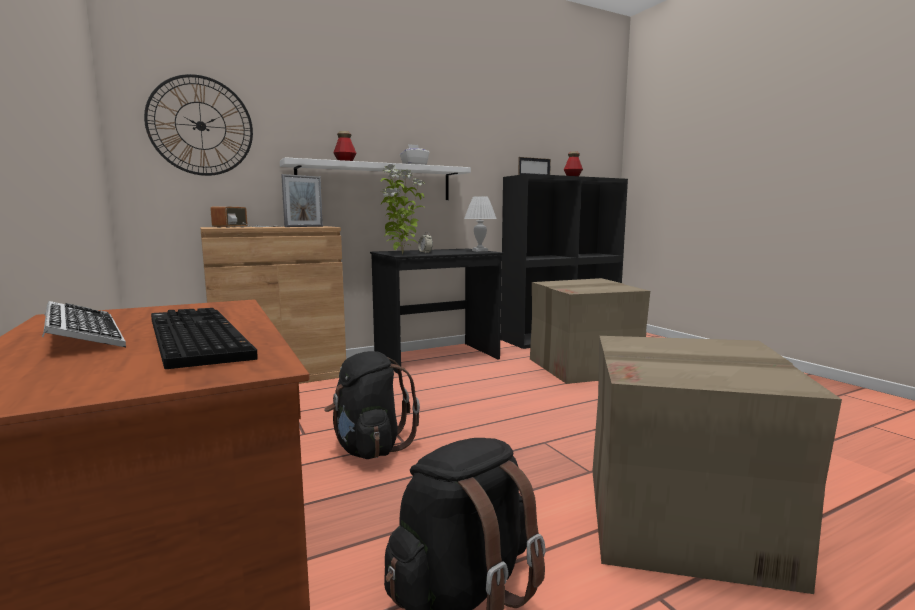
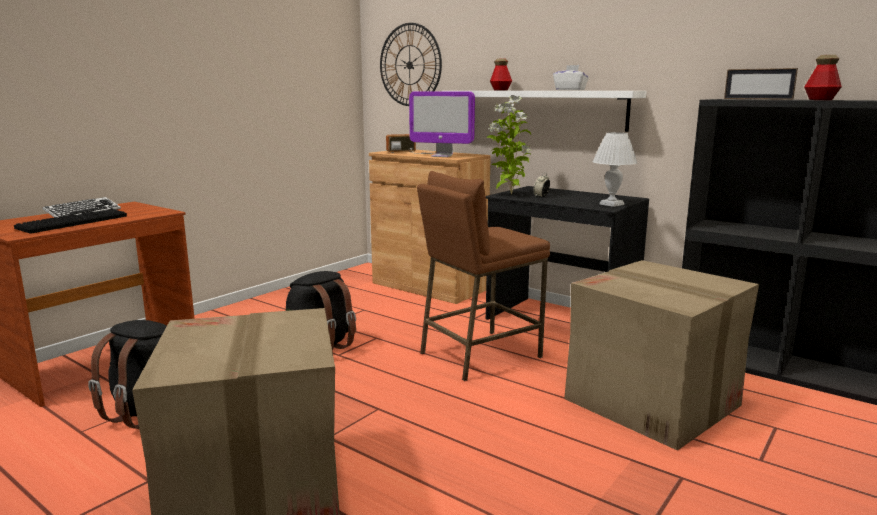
camera: 65 degrees right, 5 degrees up
(304, 226) = (442, 156): picture frame -> monitor
(471, 390) = (479, 355): none -> brown stool

